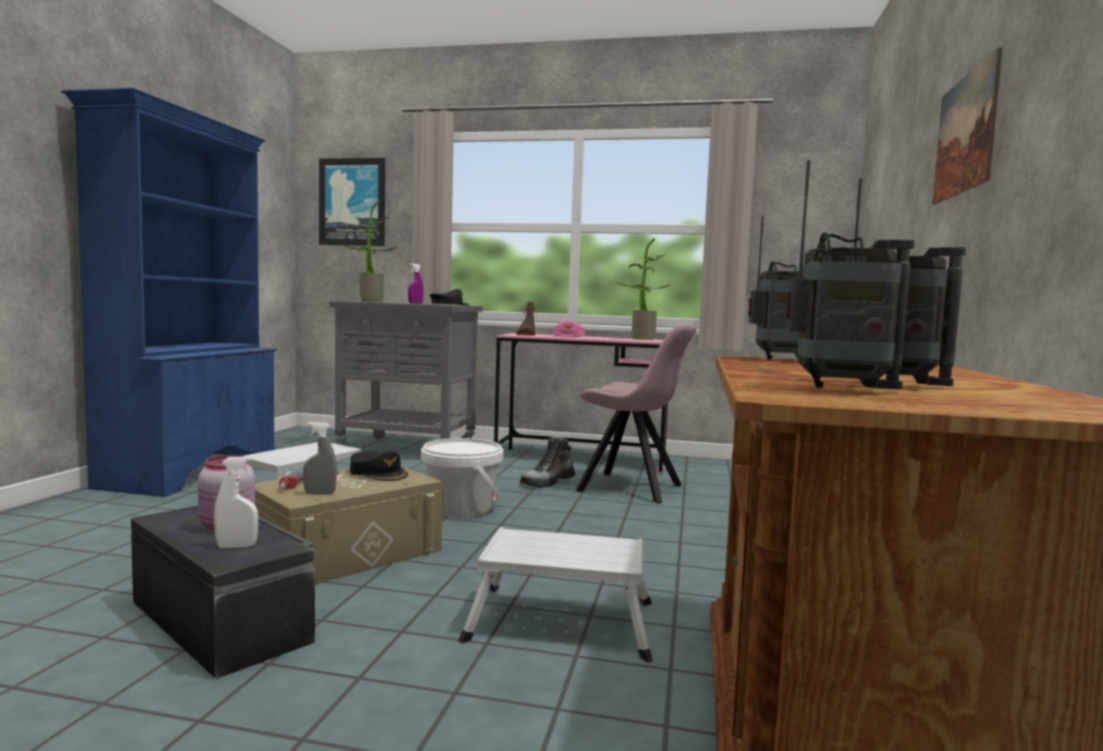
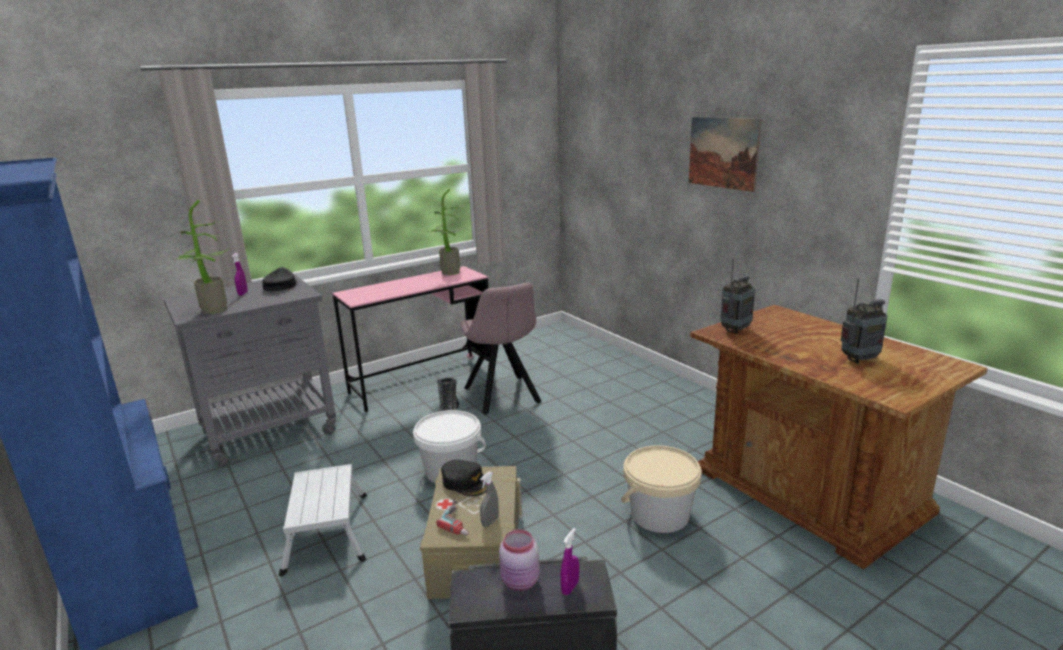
camera: 45 degrees left, 15 degrees up
(236, 546) = (570, 587): white spray bottle -> purple spray bottle
(353, 202) = (80, 183): picture -> none
(379, 473) = (466, 482): black cap -> black cap turned 45 degrees clockwise
(526, 334) = (362, 295): boot -> none
(560, 621) = (659, 514): white step ladder -> beige bucket
(569, 336) = (399, 287): pink cap -> none
(631, 488) = (502, 395): pink chair -> pink chair turned 90 degrees clockwise
(841, 389) = (875, 378): radio -> none

